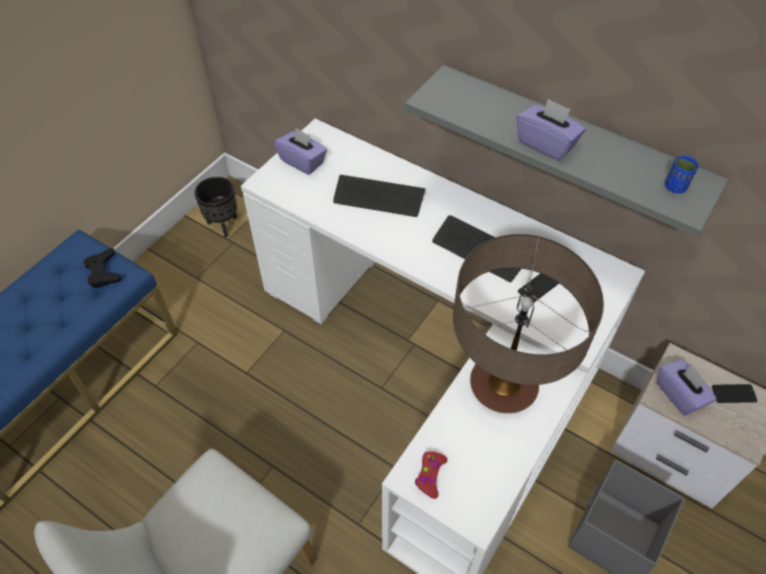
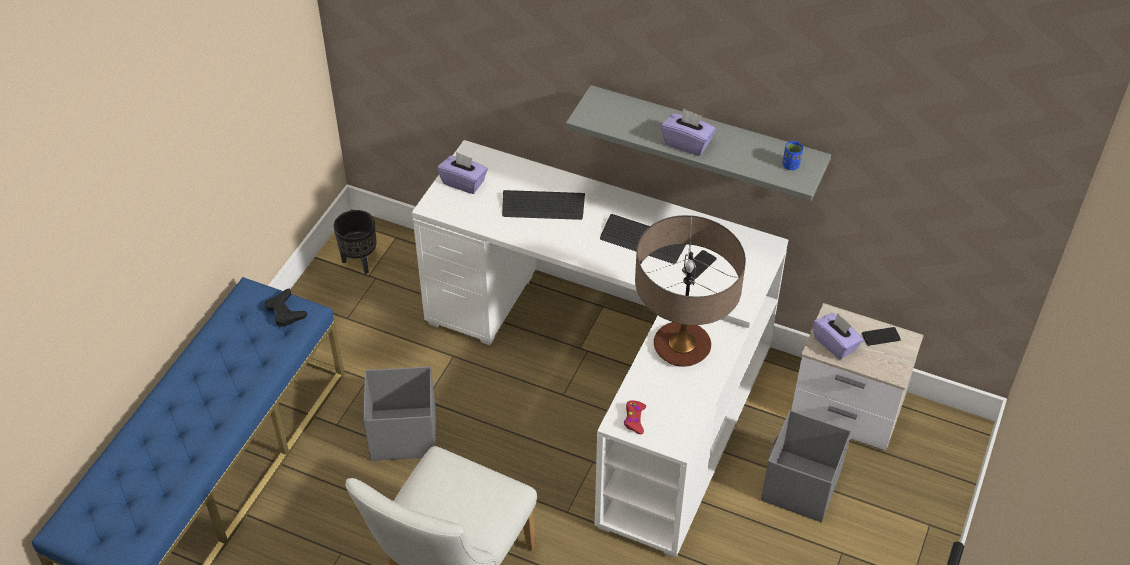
camera: 10 degrees left, 5 degrees down
(214, 406) = (402, 434): none -> grey storage box

